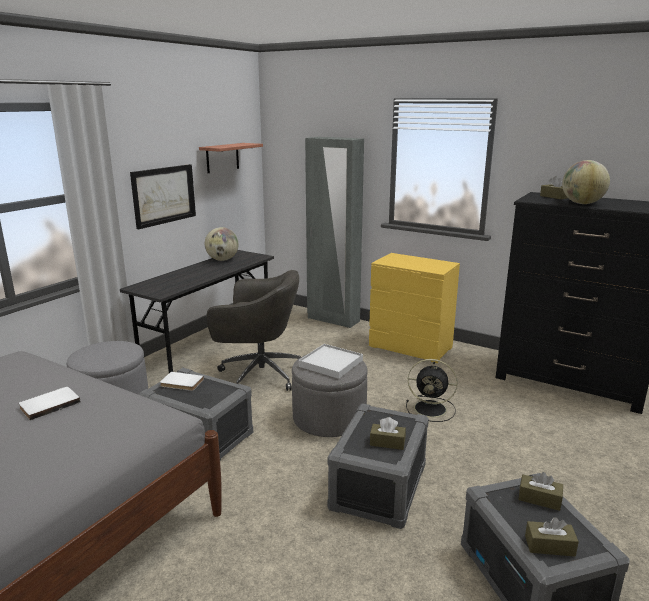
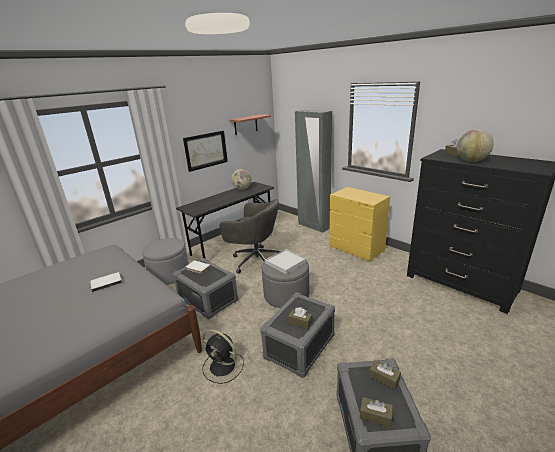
camera: 15 degrees right, 5 degrees up
(431, 409) = (354, 295): black fan -> black fan (223, 367)

